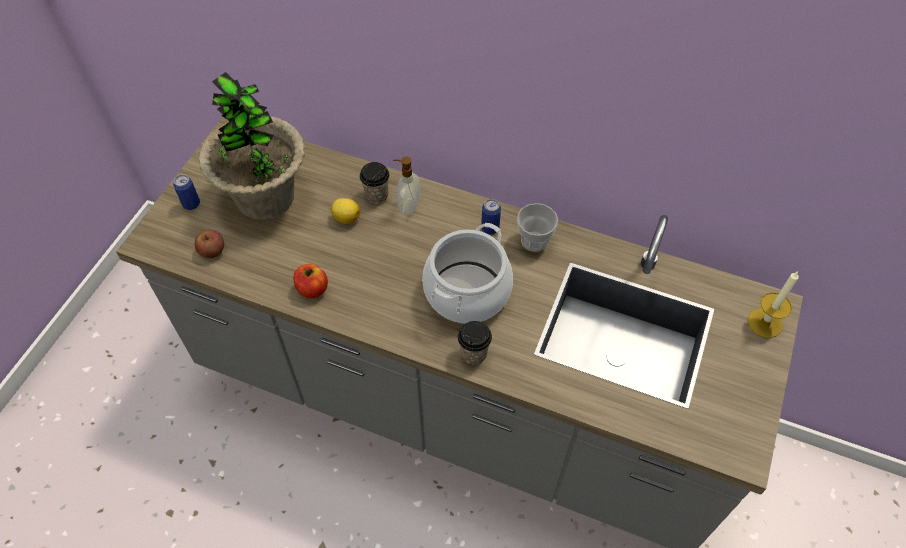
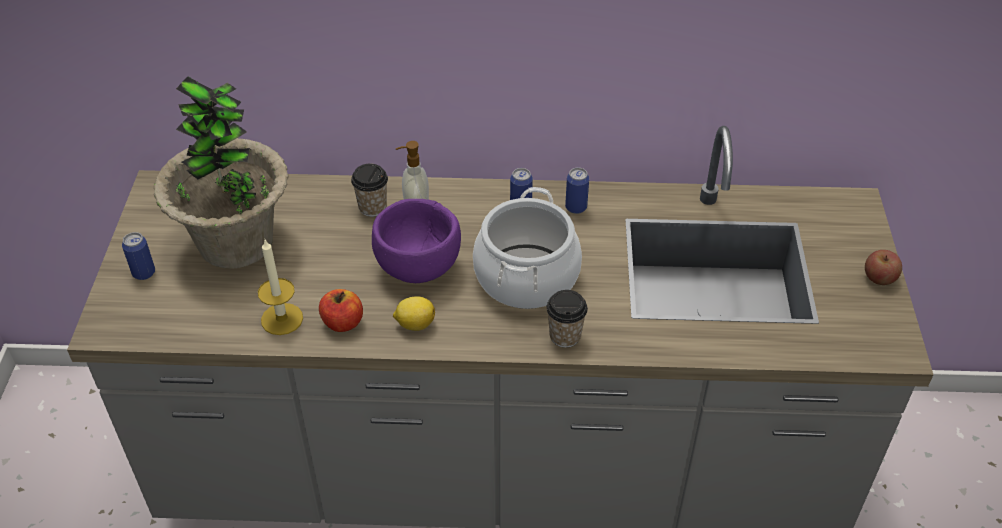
camera: 20 degrees left, 10 degrees down
(212, 251) = (196, 316): apple -> apple (879, 278)
(346, 218) = (347, 239): lemon -> lemon (415, 324)
(388, 258) = (419, 267): none -> purple bowl
(534, 240) = (576, 207): cup -> can
(765, 323) = (853, 222): candle -> candle (282, 319)

